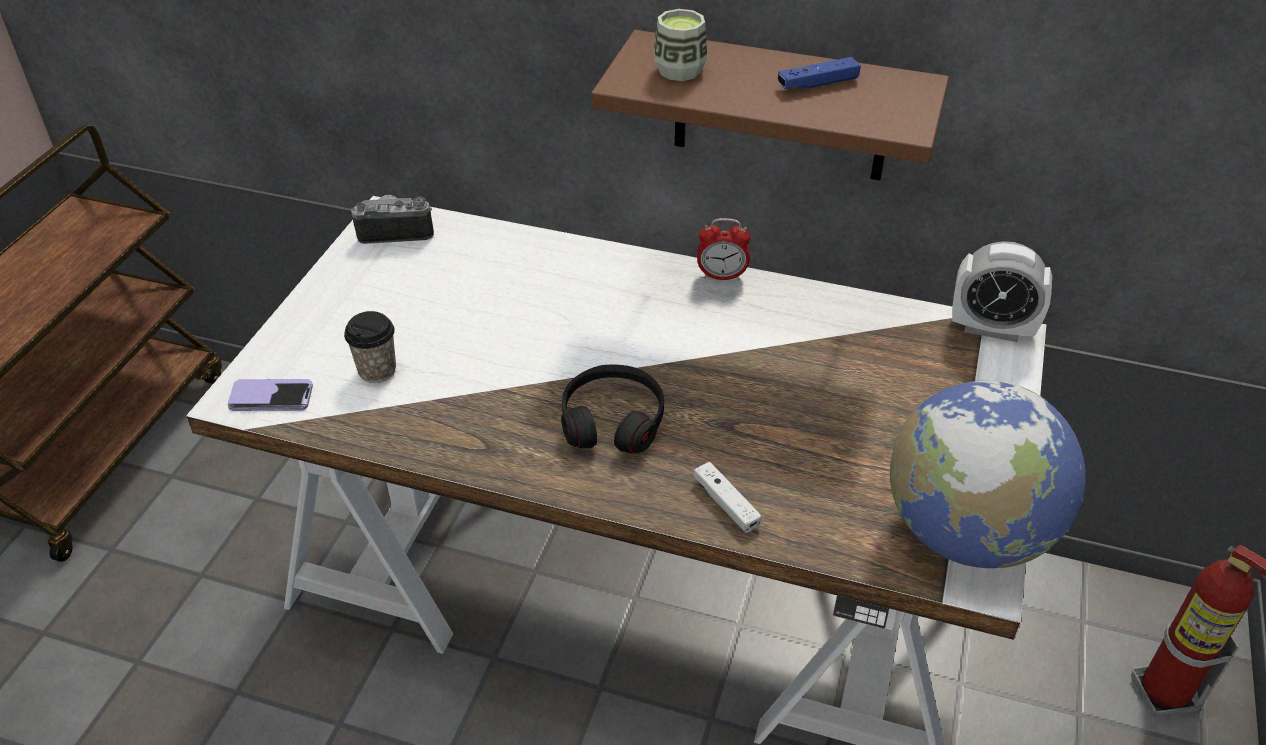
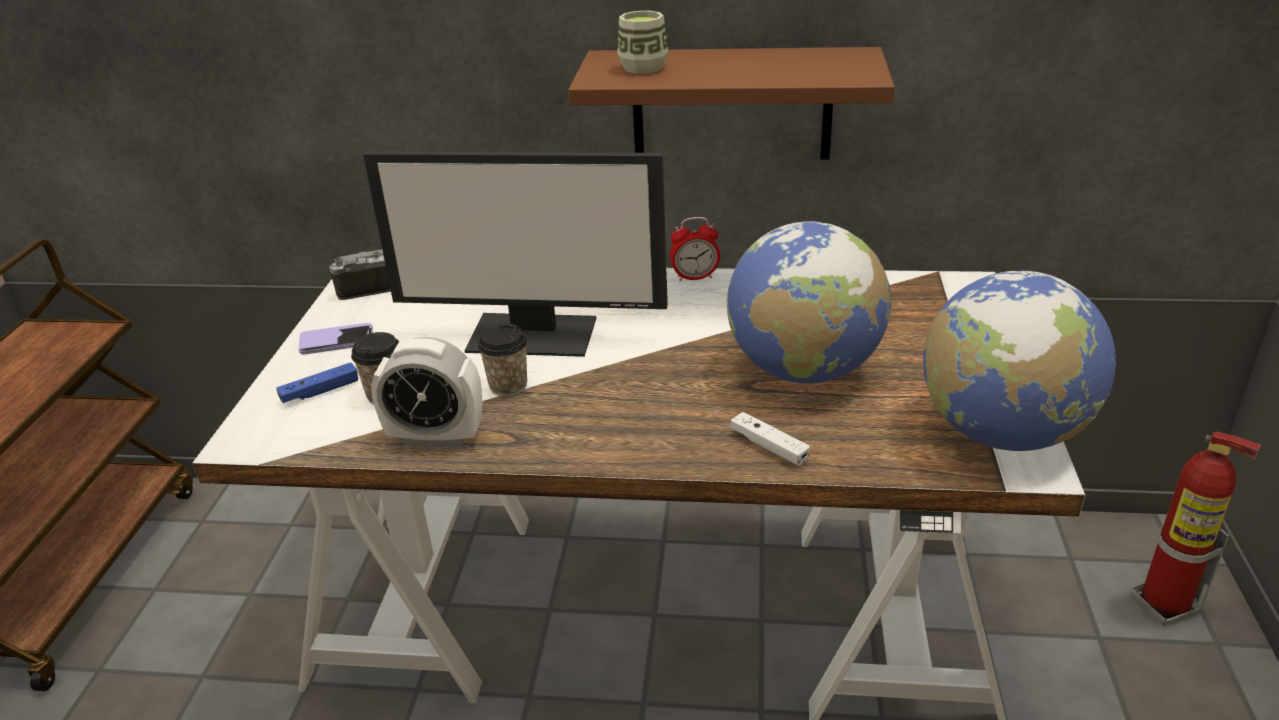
camera: 10 degrees left, 10 degrees down
(271, 397) = (281, 433): phone -> phone (336, 341)
(495, 382) = (508, 386): none -> cup
(538, 320) = (534, 333): none -> monitor
(612, 420) = (634, 398): black headphones -> none
(793, 417) = (804, 370): none -> globe
(817, 84) = (771, 62): blue game controller -> blue game controller (320, 391)
(991, 328) = (950, 281): alarm clock -> alarm clock (436, 437)

